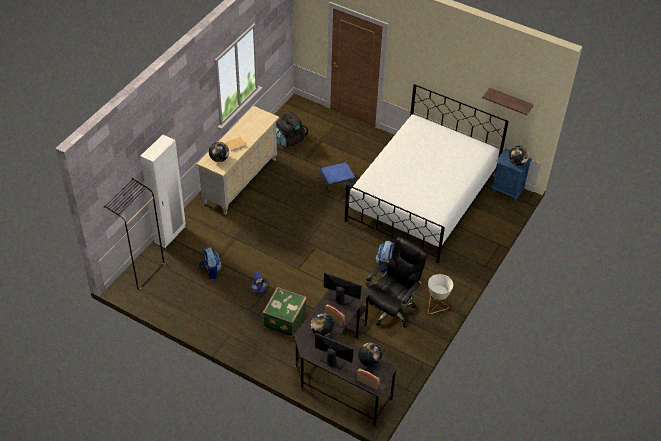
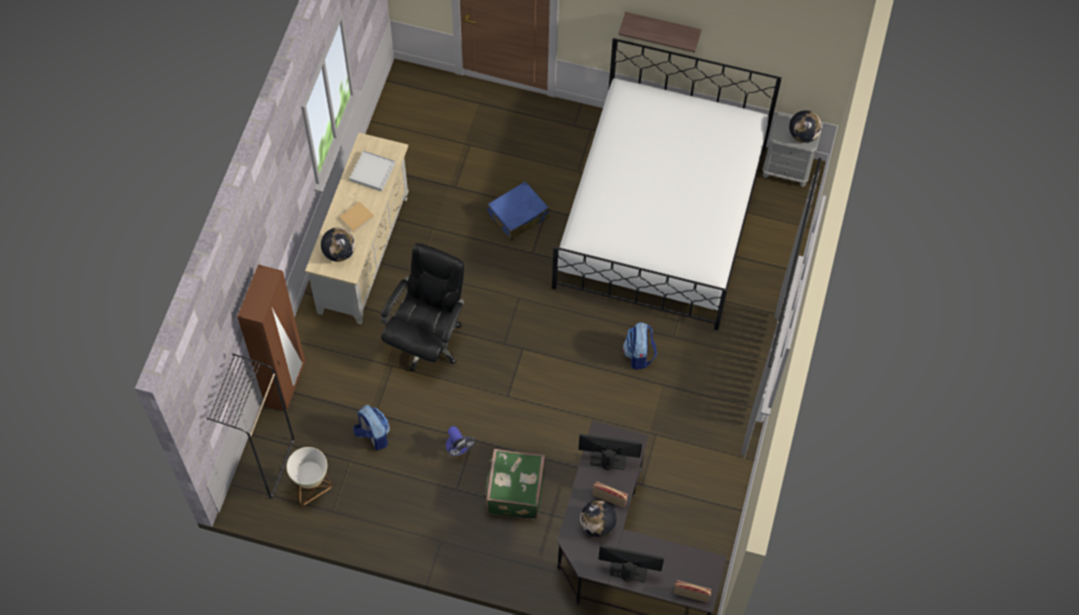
camera: 15 degrees left, 15 degrees up
(170, 235) = (286, 385): white wardrobe -> brown wardrobe
(253, 125) = (372, 172): none -> white tray
(289, 139) = (417, 154): black backpack -> none
(369, 361) = (682, 557): globe -> none
(391, 311) = (671, 435): black office chair -> black office chair (427, 342)
(436, 306) = (736, 407): planter -> planter (312, 487)
(507, 191) = (787, 169): blue nightstand -> grey nightstand
(510, 102) = (782, 52): shelf -> shelf (662, 28)

